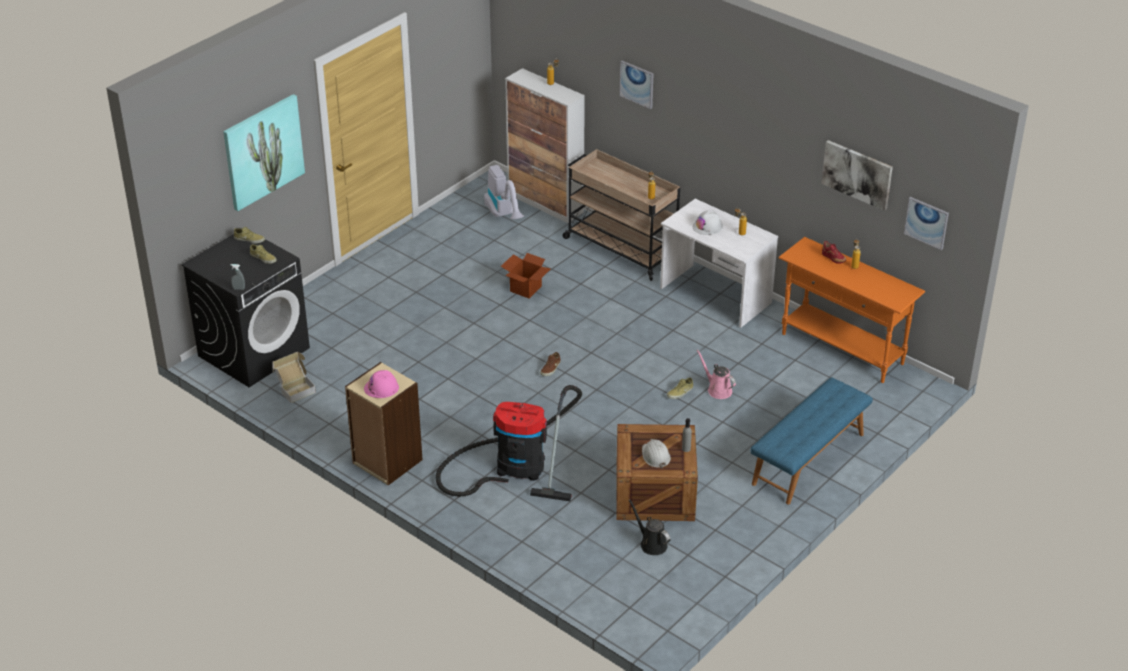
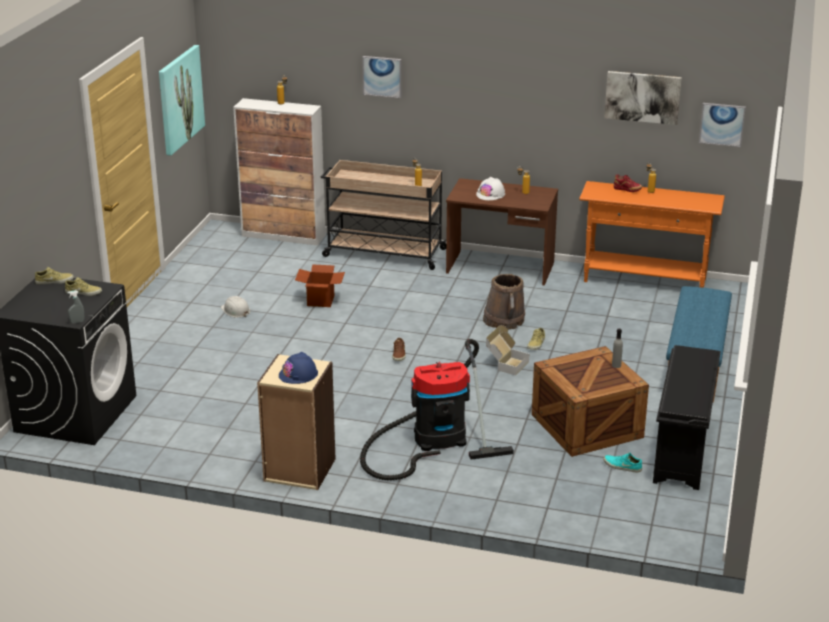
camera: 25 degrees left, 10 degrees down
(263, 151) = (48, 182): picture -> picture (179, 99)
(295, 388) = (147, 433): cardboard box -> cardboard box (506, 364)
(381, 388) = (298, 374): pink hard hat -> blue hard hat
(504, 215) = (251, 252): vacuum cleaner -> none
(651, 543) = (622, 466): black watering can -> turquoise shoe
(655, 456) = (594, 378): white hard hat -> white hard hat (235, 311)
(671, 357) = (504, 320): none -> brown bucket
(715, 296) = (500, 268): white desk -> brown desk
(717, 389) = (567, 334): pink watering can -> none
(718, 545) = (683, 450): none -> black shoe rack

